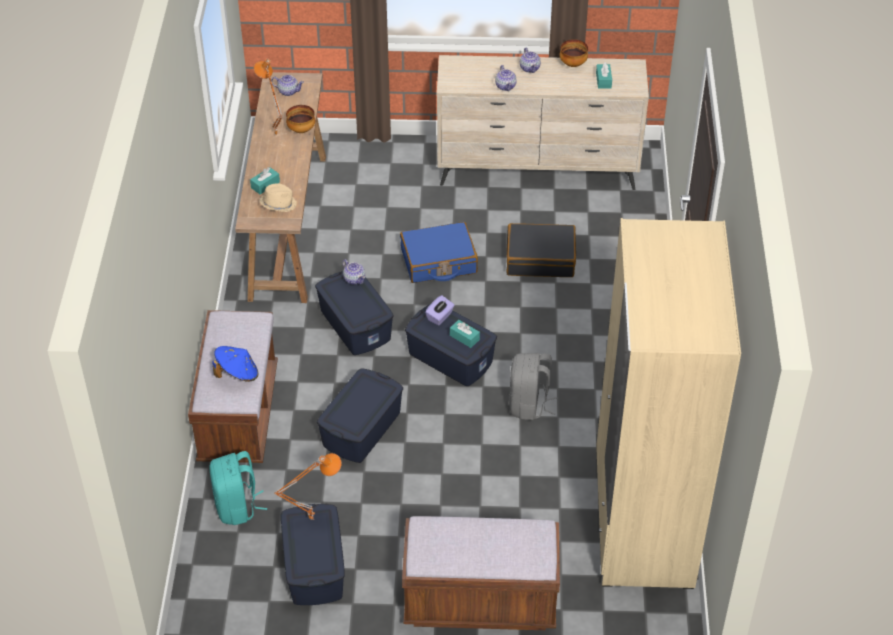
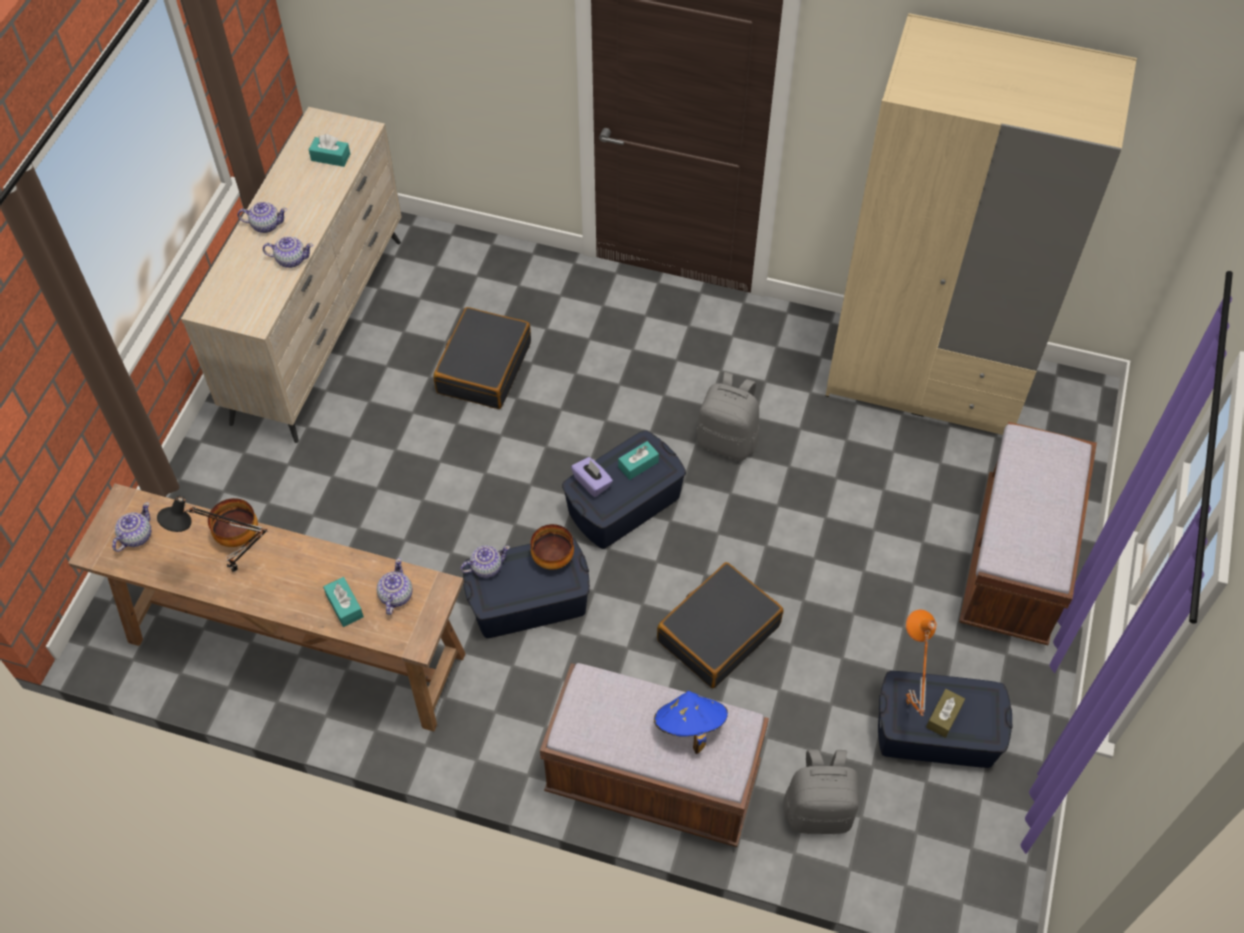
camera: 75 degrees left, 10 degrees up
(237, 507) = (818, 810): turquoise backpack -> grey backpack
(274, 135) = (234, 574): orange table lamp -> black table lamp
(278, 204) = (395, 596): beige hat -> teapot
(306, 542) = (944, 716): none -> brown tissue box
(361, 428) = (718, 632): blue storage box -> black suitcase
(438, 261) = (445, 478): blue suitcase -> none
(573, 64) = (281, 178): bowl -> bowl (553, 557)

